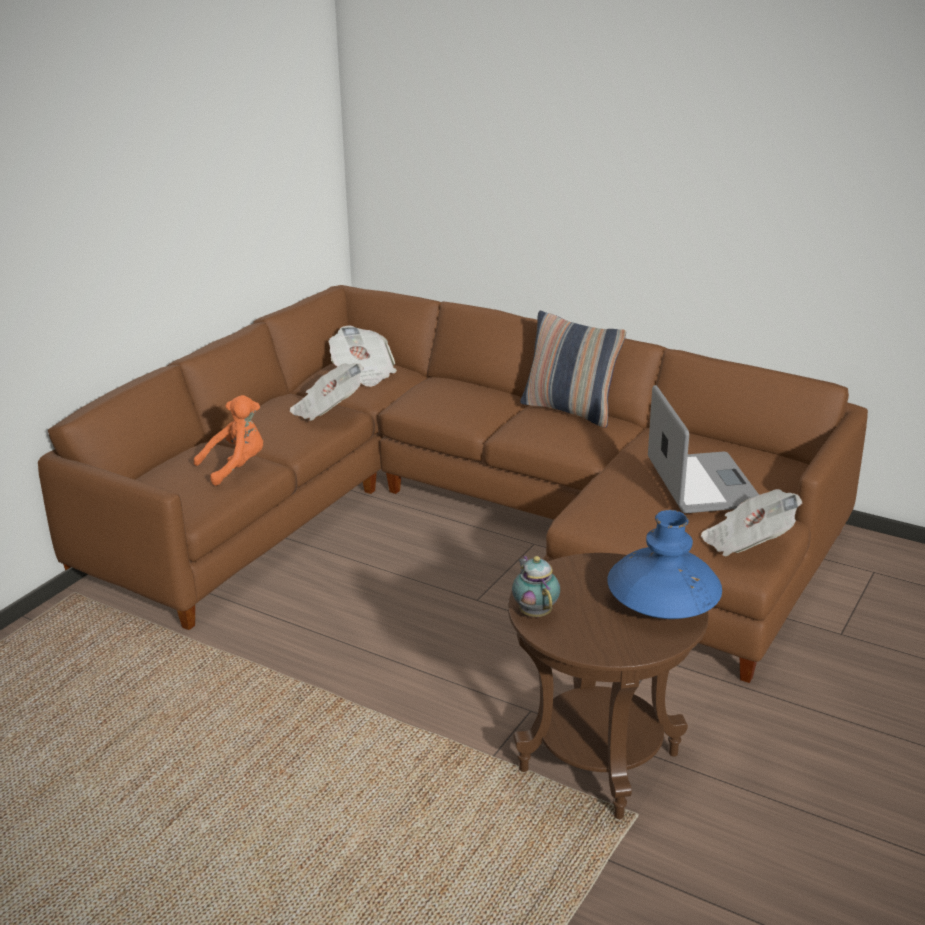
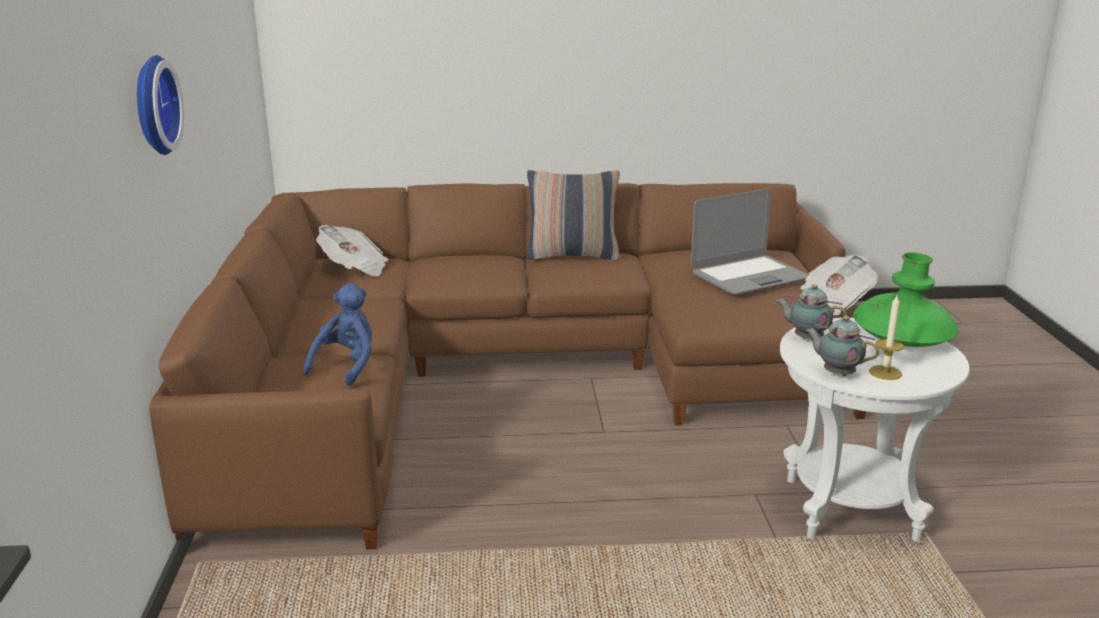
camera: 35 degrees left, 5 degrees down
(84, 219) = (151, 105): none -> wall clock
(236, 467) = (347, 366): orange plush toy -> blue plush toy
(327, 410) = (368, 300): newspaper -> none
(570, 568) = (806, 338): none -> teapot
(581, 628) = (885, 372): none -> candle
(599, 762) = (850, 509): brown side table -> white side table
(662, 602) = (902, 339): blue vase -> green vase
(701, 484) = (749, 276): laptop -> laptop turned 105 degrees clockwise

